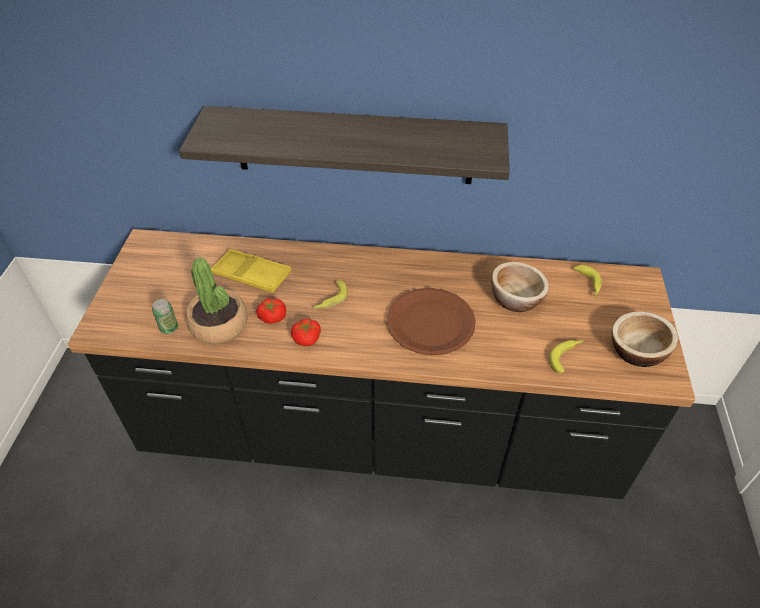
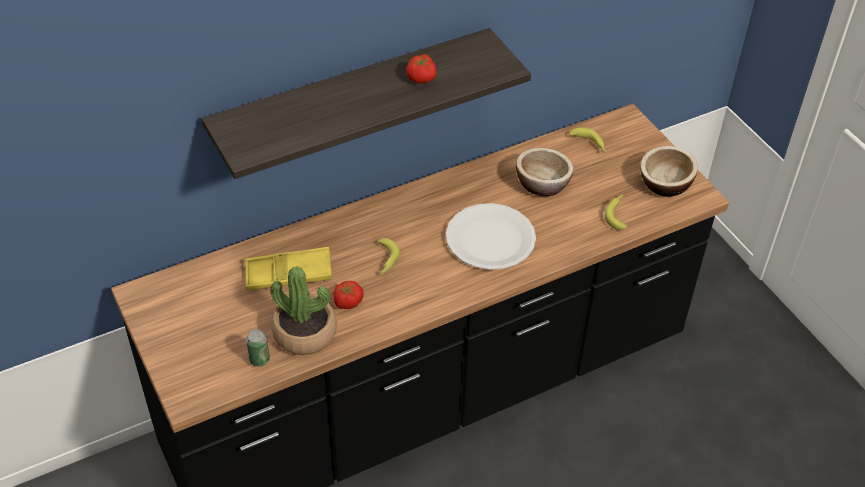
camera: 35 degrees left, 0 degrees up
(307, 339) = (398, 304): tomato -> tomato (422, 77)
(430, 323) = (490, 239): brown plate -> white plate

